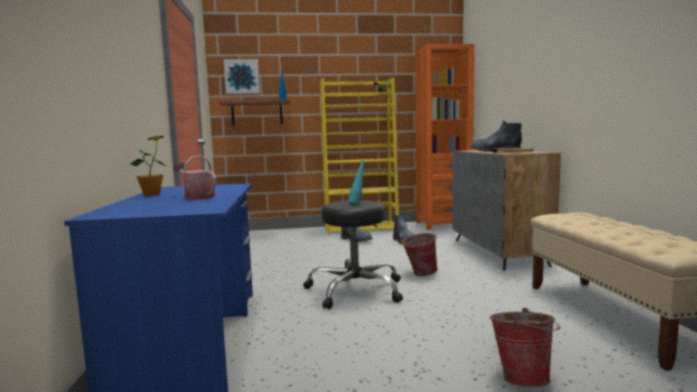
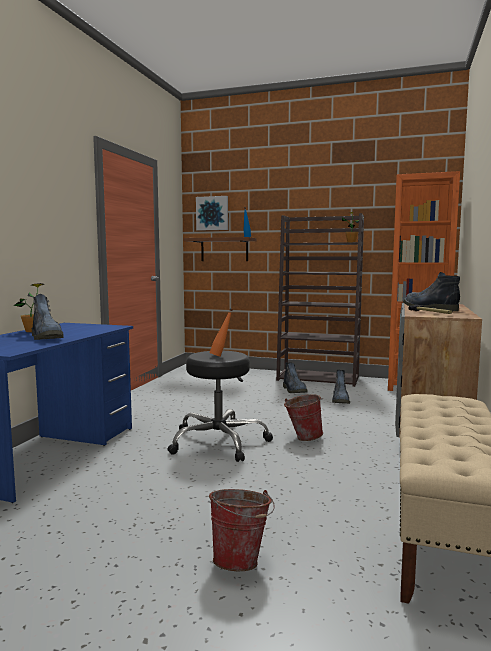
camera: 25 degrees right, 0 degrees up
(197, 197) = (46, 337): watering can -> boot
(358, 204) = (221, 356): turquoise bottle -> orange bottle
(361, 228) = (319, 378): yellow bookcase -> brown bookcase

